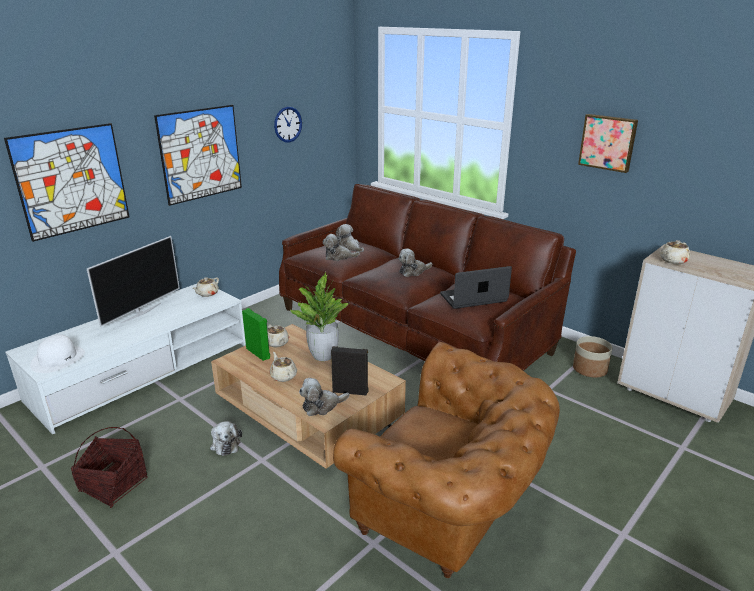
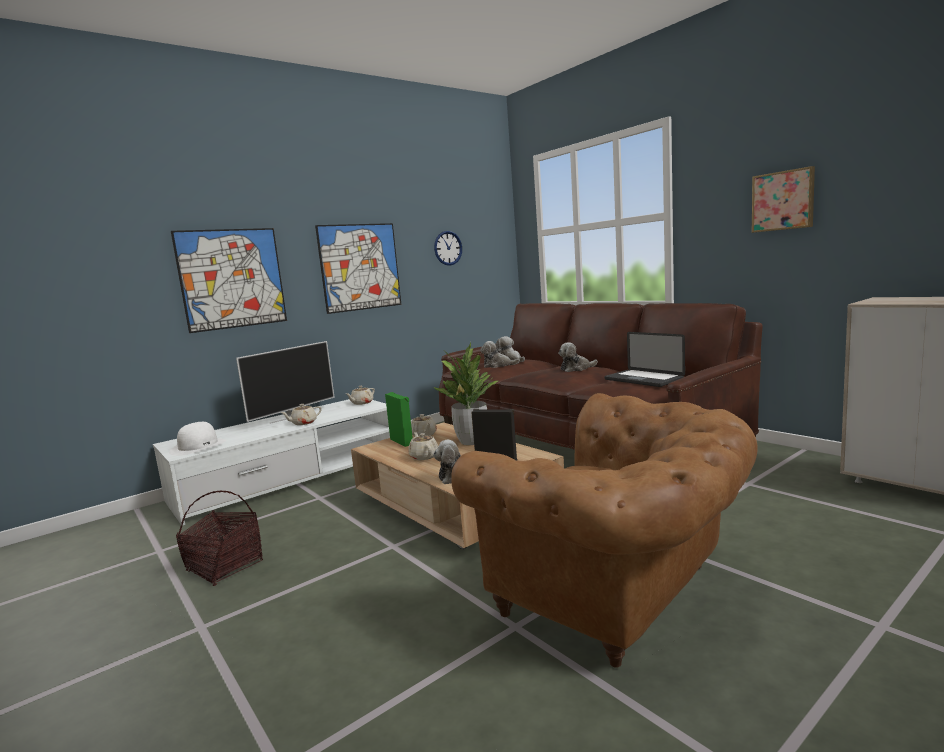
camera: 10 degrees right, 15 degrees down
(225, 443) = (356, 532): plush toy -> none
(473, 298) = (643, 379): laptop -> laptop turned 120 degrees counterclockwise
(590, 369) = (801, 466): planter -> none
(673, 261) = (887, 302): beige teapot -> beige teapot (303, 423)

